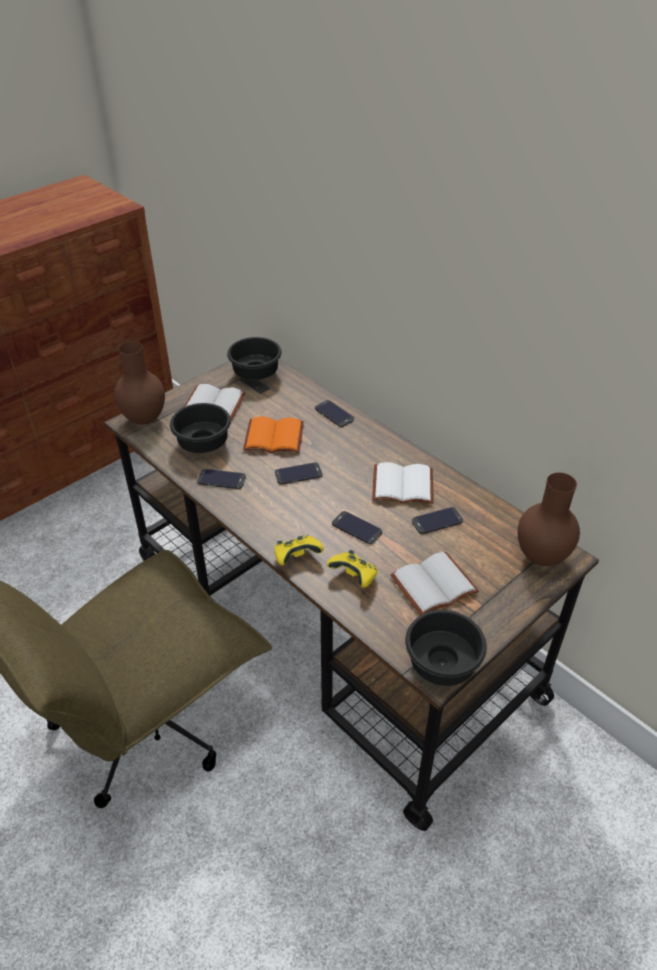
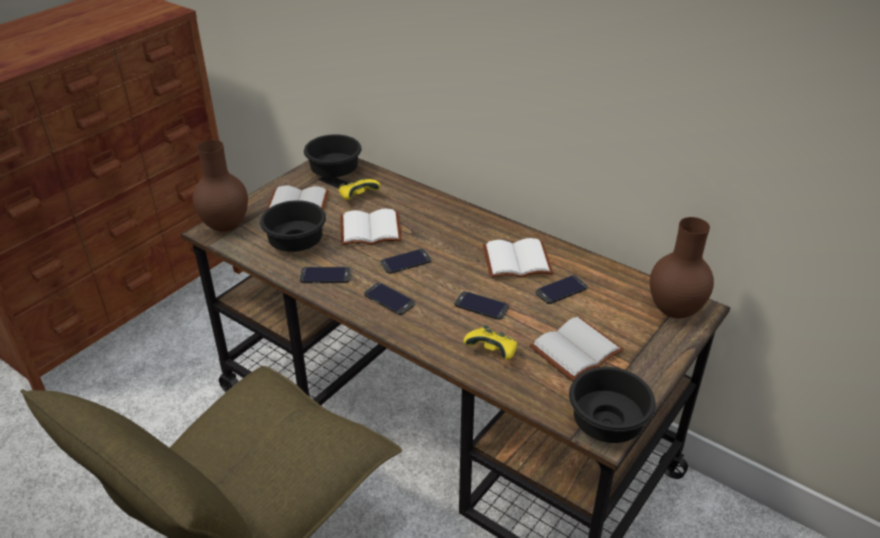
camera: 10 degrees left, 5 degrees down
(275, 436) = (371, 229): orange book -> white book
(297, 557) = (426, 341): yellow game controller -> yellow game controller (358, 197)
(334, 414) = (427, 202): phone -> phone (389, 299)

